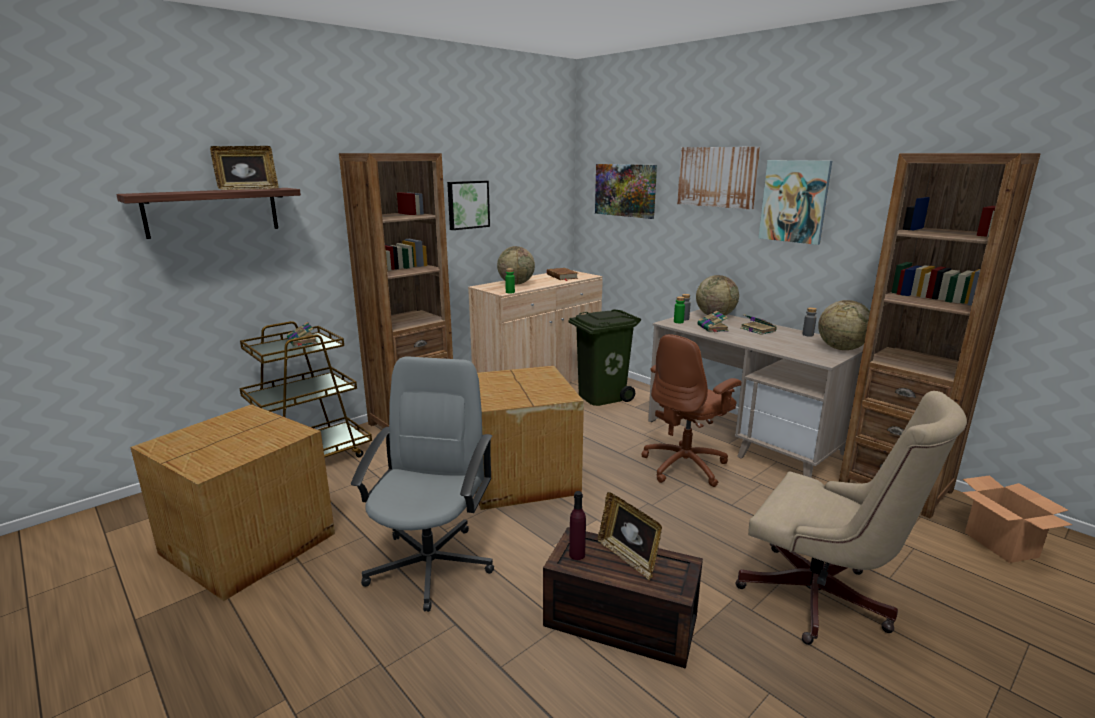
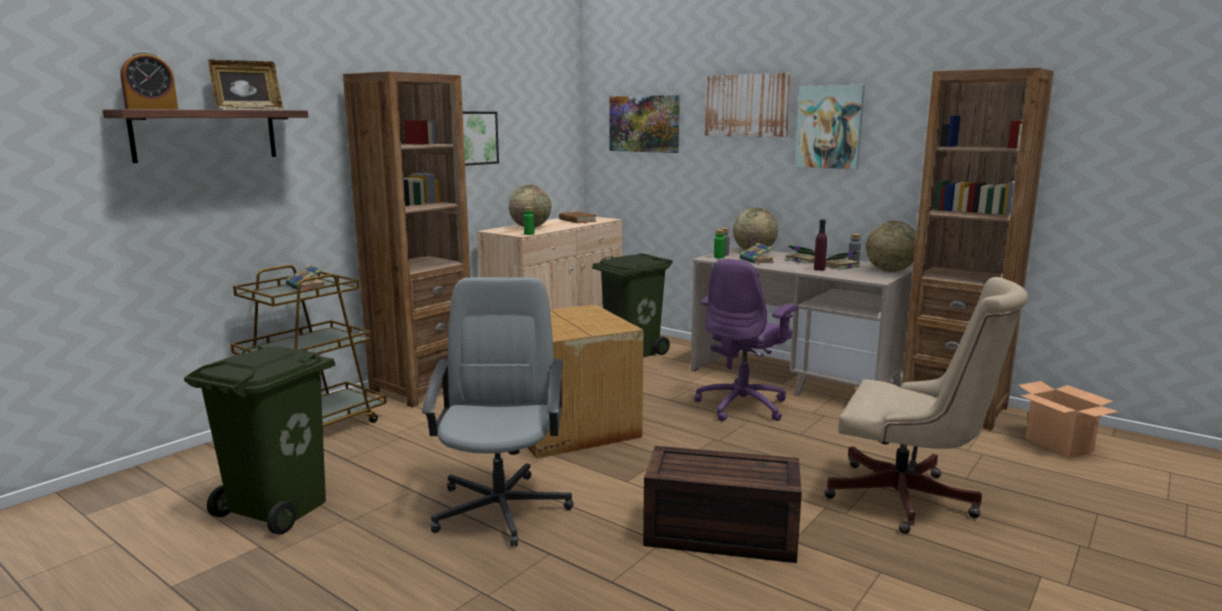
camera: 10 degrees left, 5 degrees down
(157, 193) = (152, 109): none -> alarm clock
(251, 543) = (280, 508): cardboard box -> green trash can
(577, 554) = (674, 465): purple bottle -> purple bottle (819, 269)
(628, 557) = (726, 463): picture frame -> none
(685, 466) = (743, 406): brown office chair -> purple office chair
(792, 339) = (840, 266): none -> book

